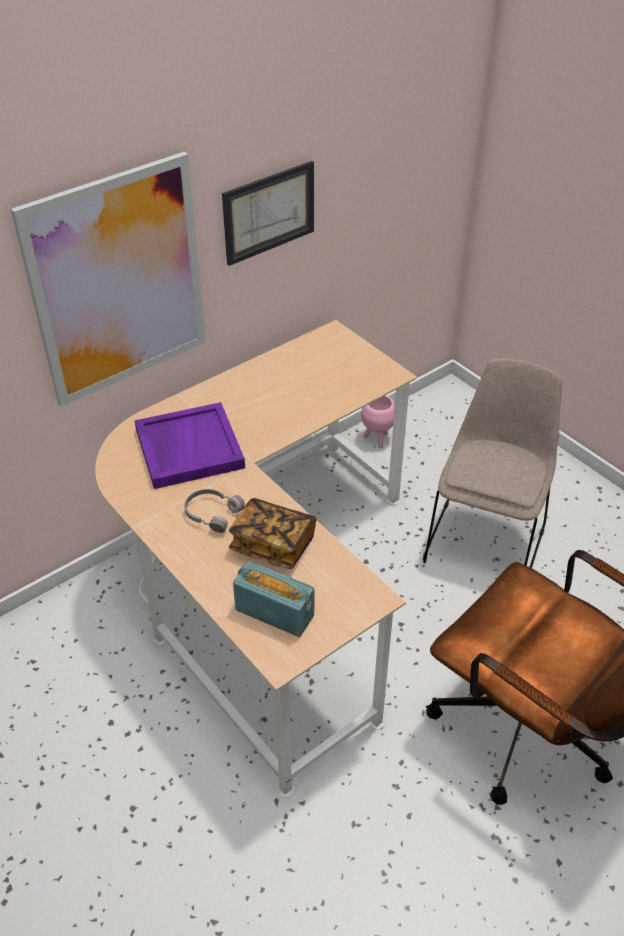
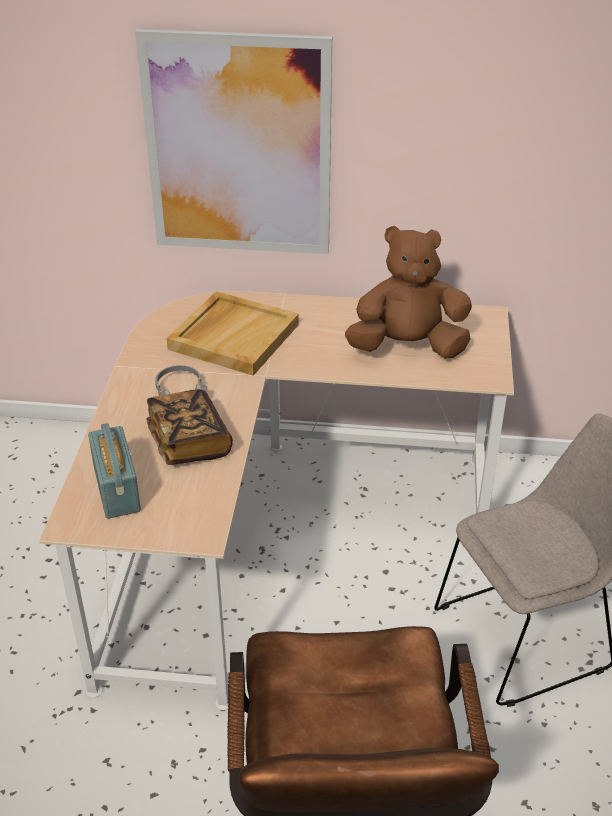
camera: 45 degrees right, 5 degrees down
(188, 448) = (233, 336): purple tray -> beige tray
(269, 212) = (433, 143): picture -> none
(316, 384) = (407, 347): none -> brown plush toy
(377, 440) = (533, 479): pink planter -> none

